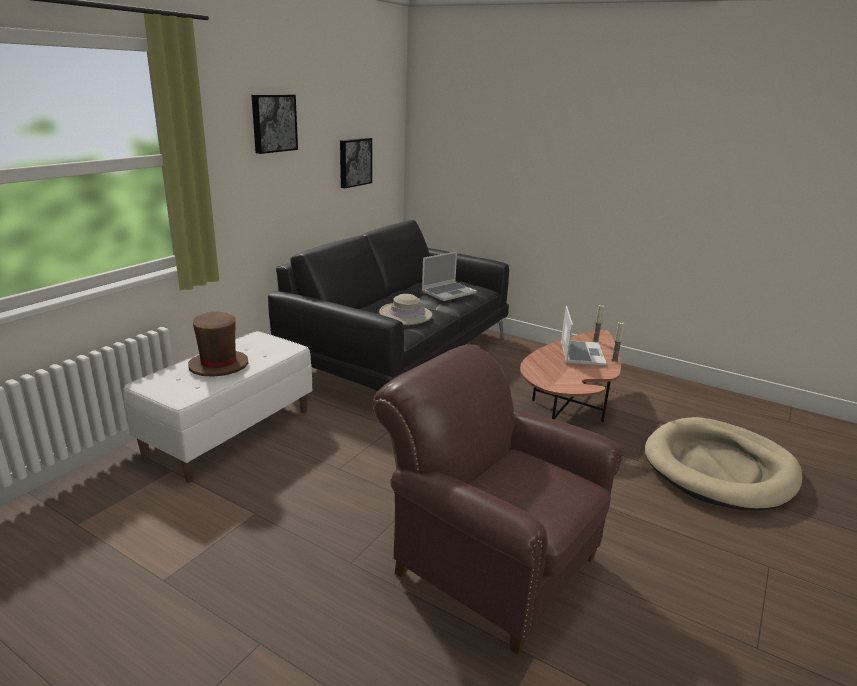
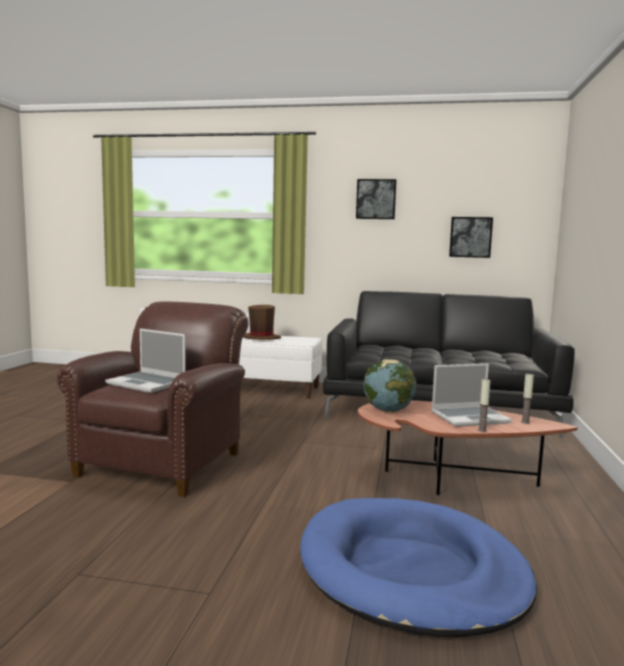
camera: 70 degrees right, 15 degrees down
(405, 315) = (403, 352): beige hat -> none
(448, 292) = (485, 357): laptop -> laptop (148, 383)
(554, 378) = (388, 410): none -> globe
(719, 468) = (411, 570): beige dog bed -> blue dog bed

